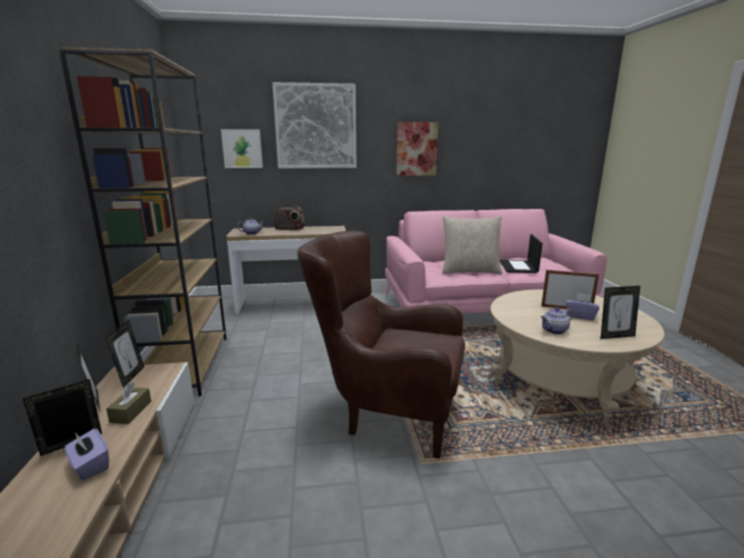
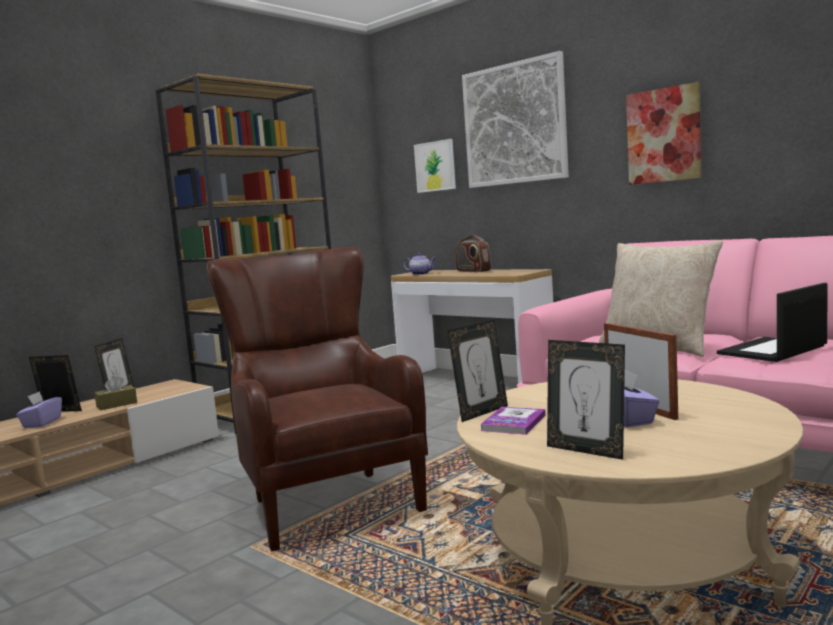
camera: 50 degrees right, 10 degrees down
(130, 377) = (165, 386): picture frame -> picture frame (481, 413)
(554, 331) = (513, 422): teapot -> book

